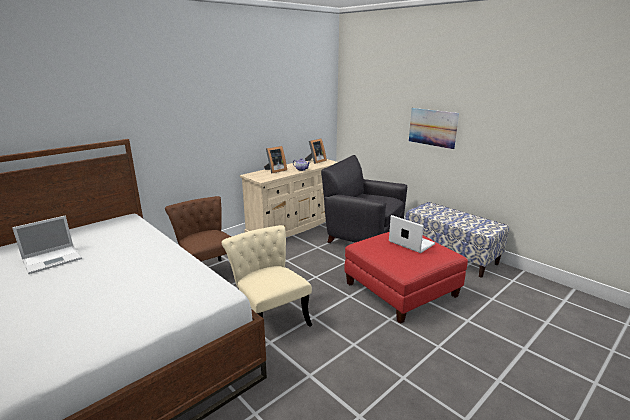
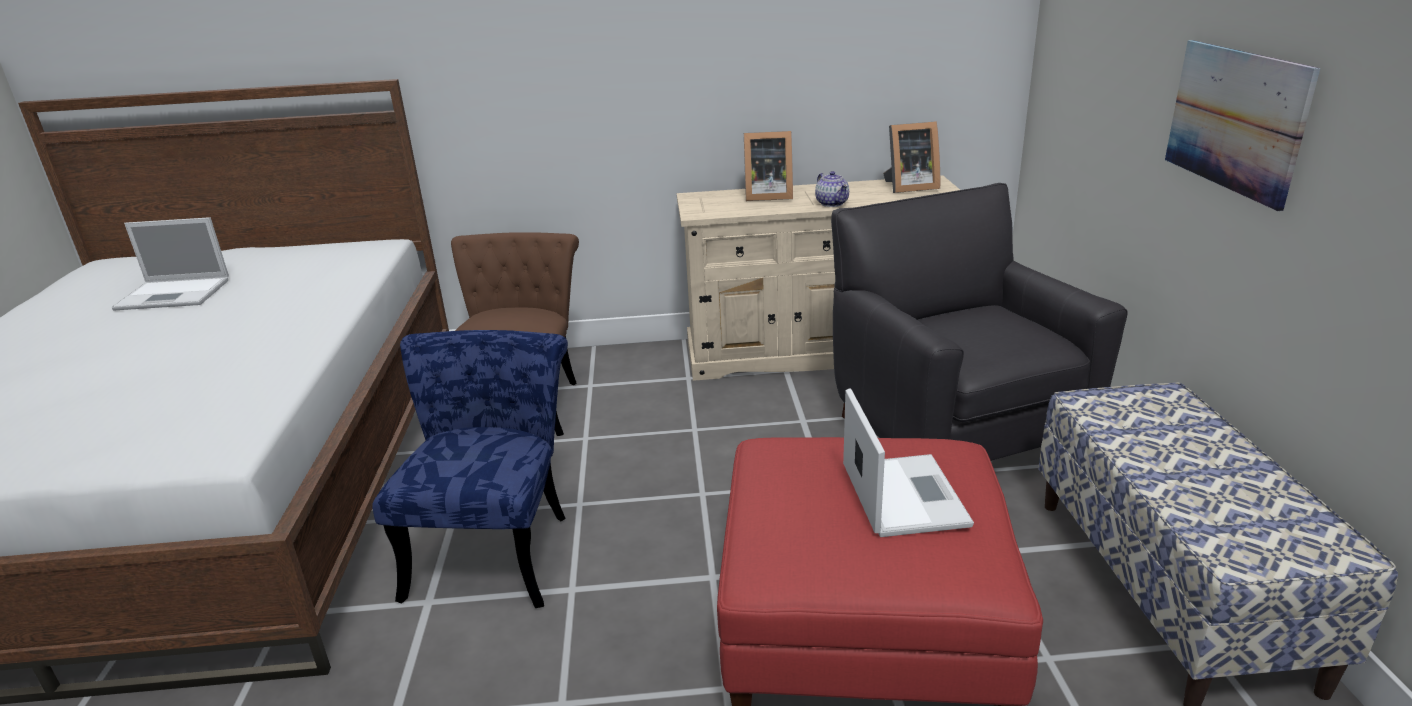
camera: 40 degrees right, 5 degrees up
(269, 317) = (496, 547): beige chair -> blue chair

